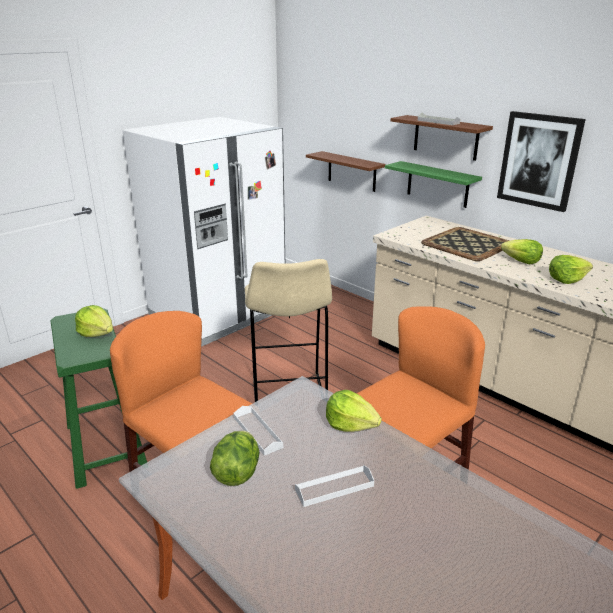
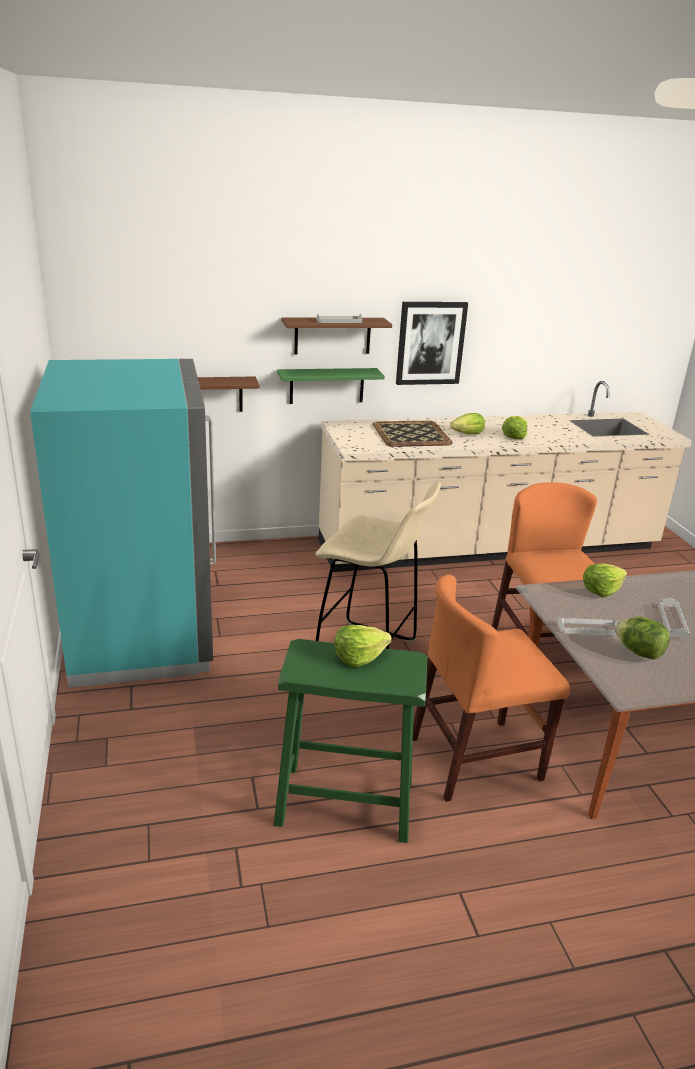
camera: 60 degrees left, 0 degrees up
(218, 314) = (142, 635): white fridge -> turquoise fridge

